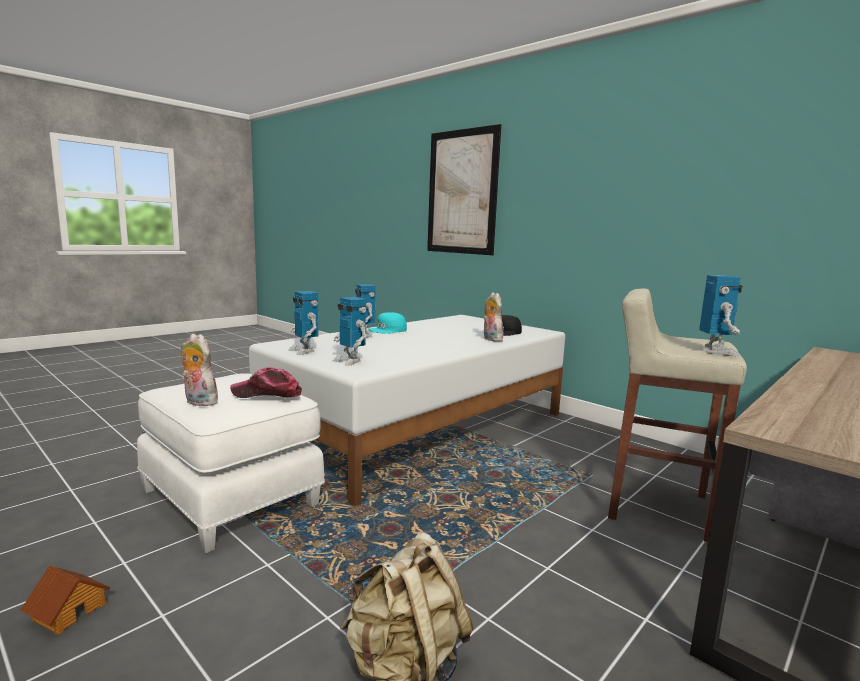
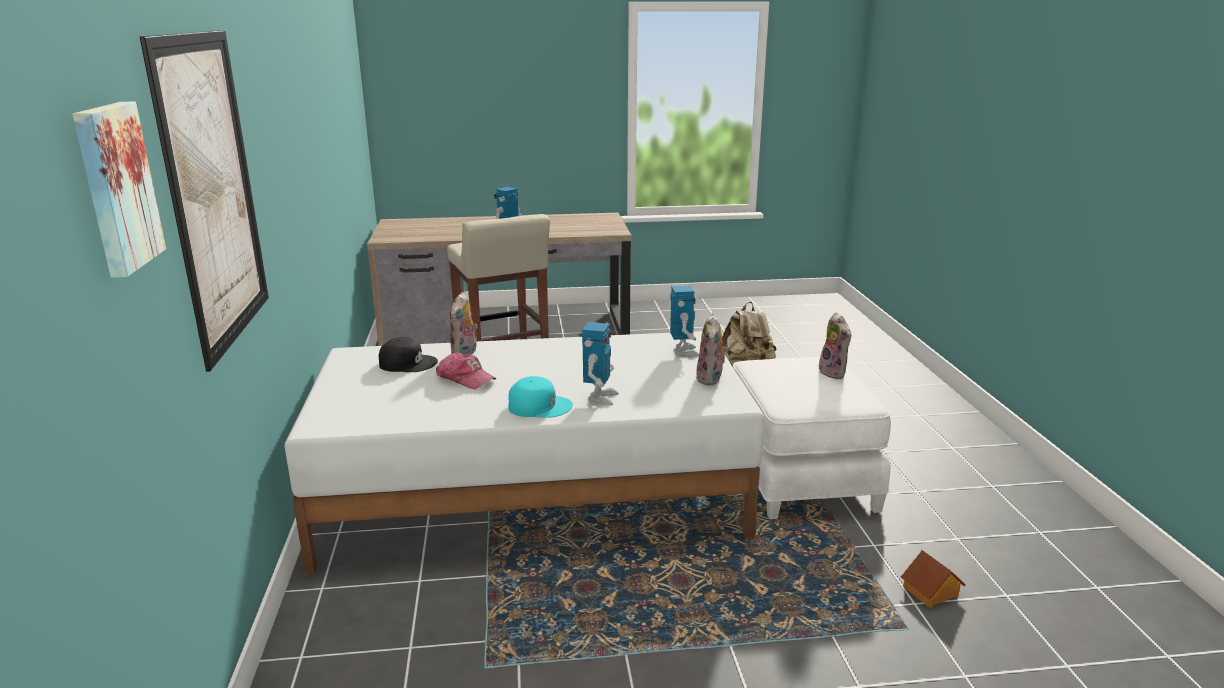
camera: 140 degrees left, 10 degrees up
(68, 611) = (907, 435): toy house -> toy house (931, 592)
(267, 393) = (775, 364): cap -> cap (465, 378)
(304, 351) = (711, 379): toy robot -> plush toy
(404, 177) = (115, 187): none -> picture

